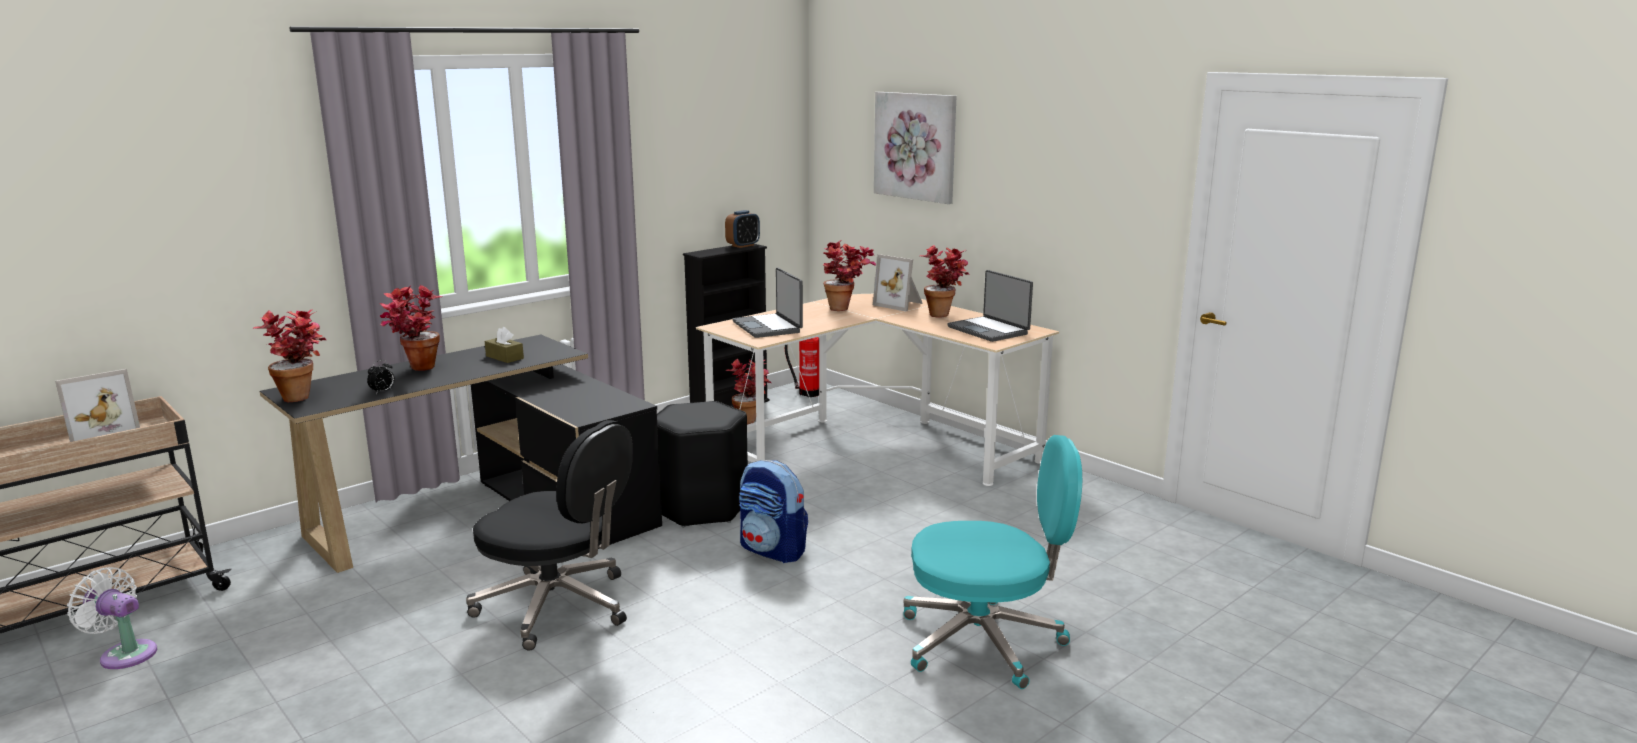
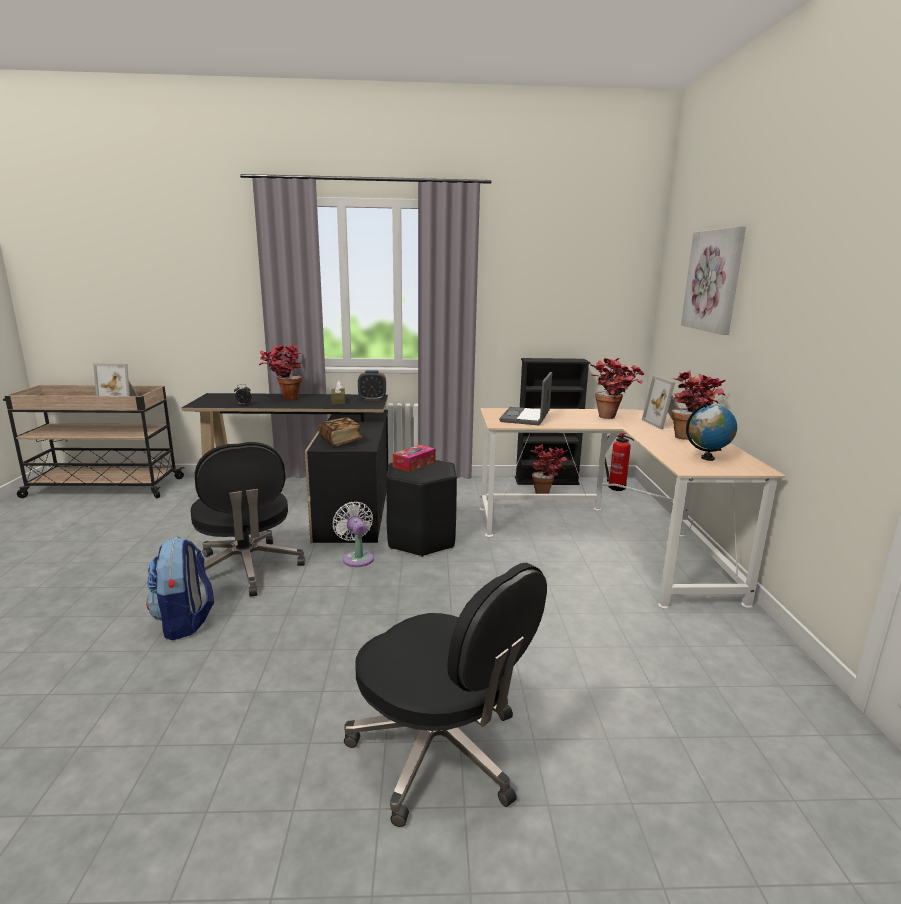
camera: 40 degrees right, 0 degrees up
(125, 654) = (79, 513): white fan -> white fan (357, 557)
(303, 395) = (212, 398): potted plant -> none
(589, 406) = (340, 441): none -> book
(682, 413) = (414, 464): none -> tissue box
(743, 245) = (573, 359): alarm clock -> alarm clock (372, 399)
(773, 550) = (414, 588): backpack -> backpack (185, 622)
(984, 641) = (440, 752): turquoise office chair -> black office chair
(989, 330) = (707, 458): laptop -> globe

